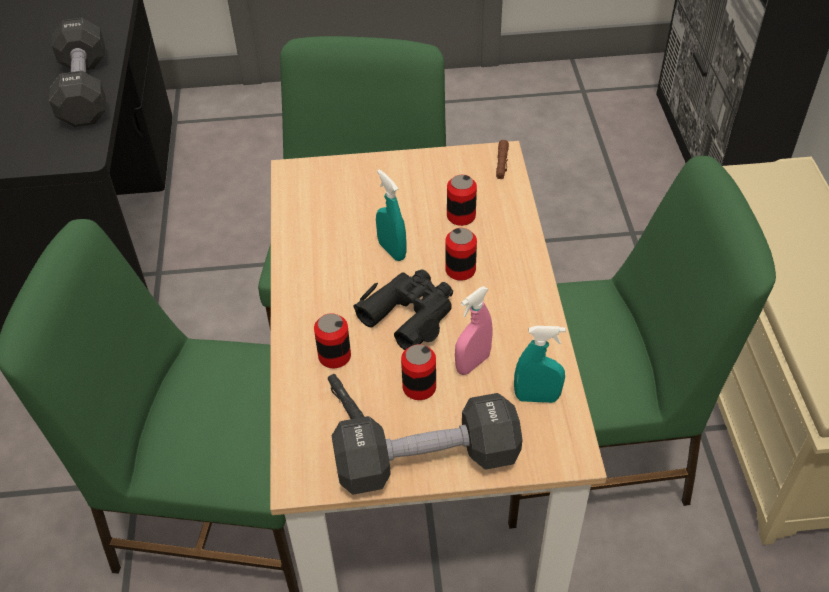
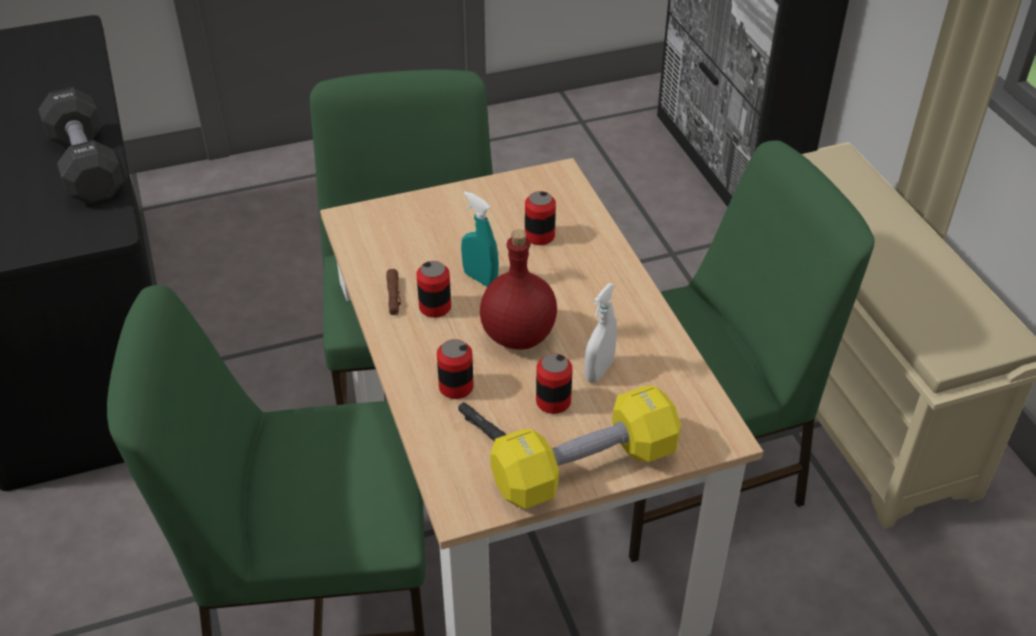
camera: 15 degrees left, 5 degrees down
(409, 314) = (519, 335): black binoculars -> red bottle
(427, 461) = (585, 468): black dumbbell -> yellow dumbbell
(460, 270) = (556, 286): can -> can (435, 307)
(472, 363) = (599, 371): pink spray bottle -> white spray bottle
(502, 163) = (563, 181): brown flashlight -> brown flashlight (393, 296)
(537, 397) = (673, 391): turquoise spray bottle -> none

